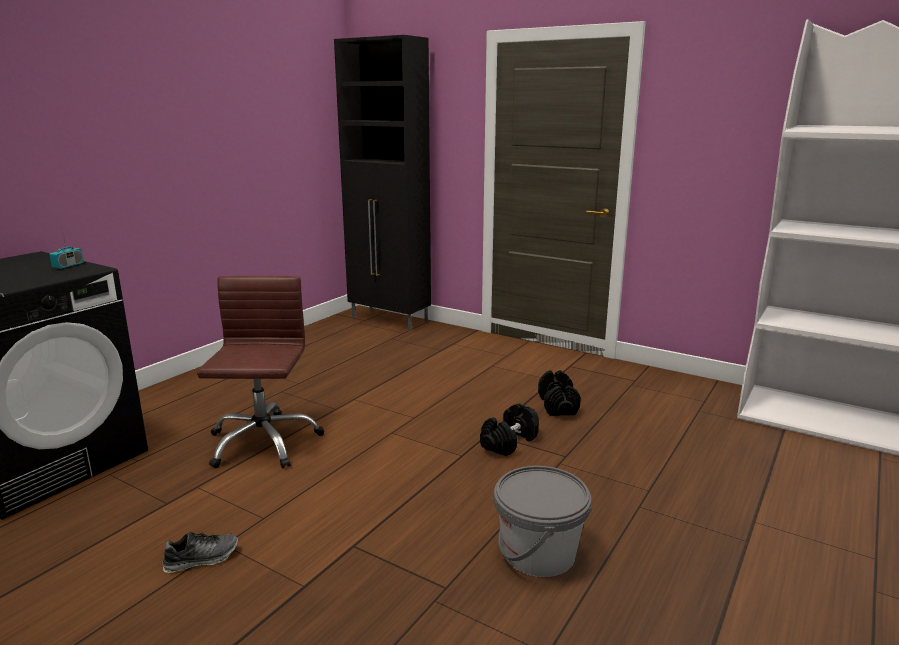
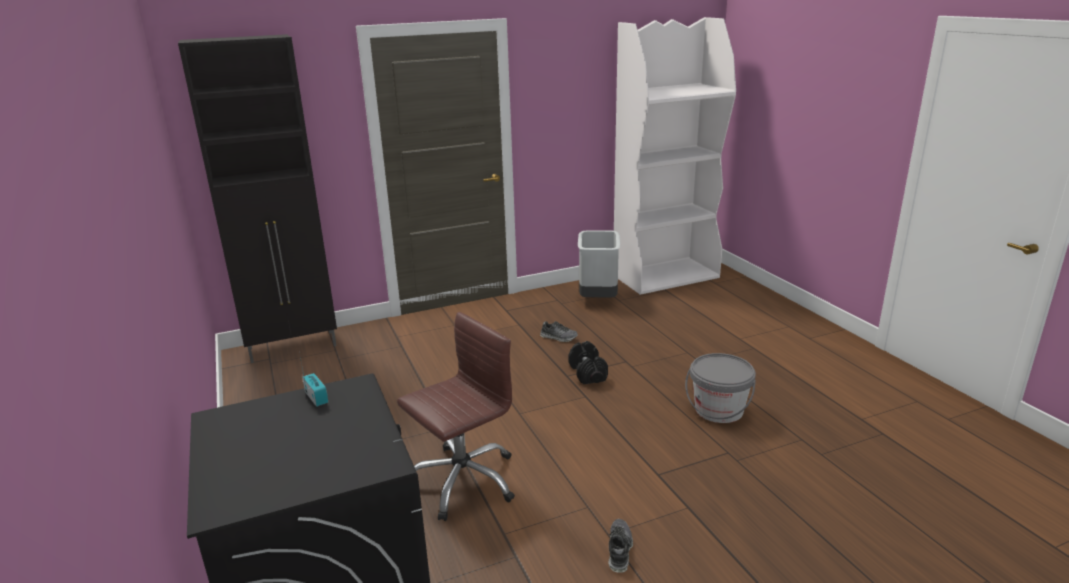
camera: 55 degrees left, 5 degrees up
(263, 442) = (462, 480): brown office chair -> brown office chair turned 105 degrees clockwise
(558, 405) = (558, 337): black dumbbell -> shoe
(680, 399) = (599, 298): none -> grey trash can

